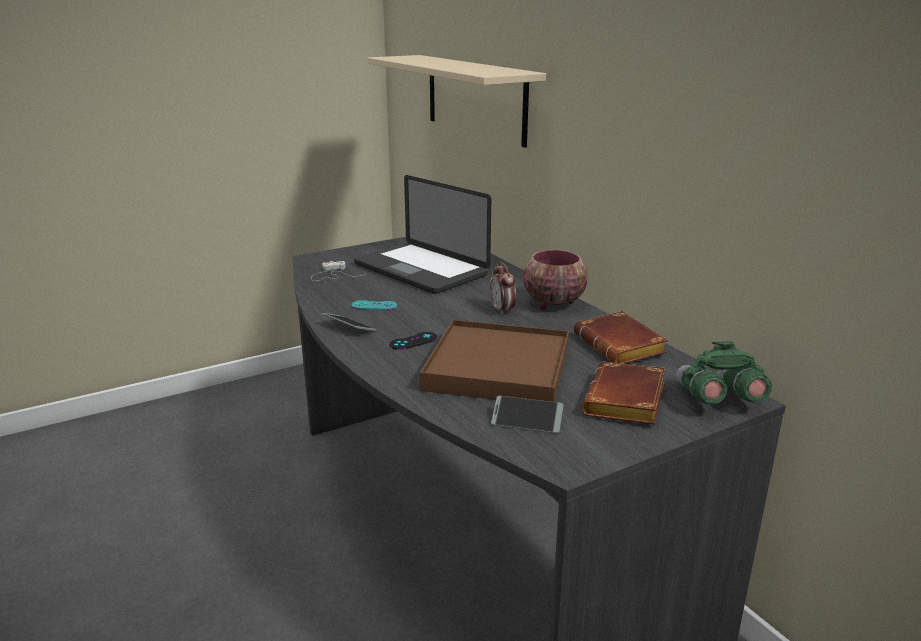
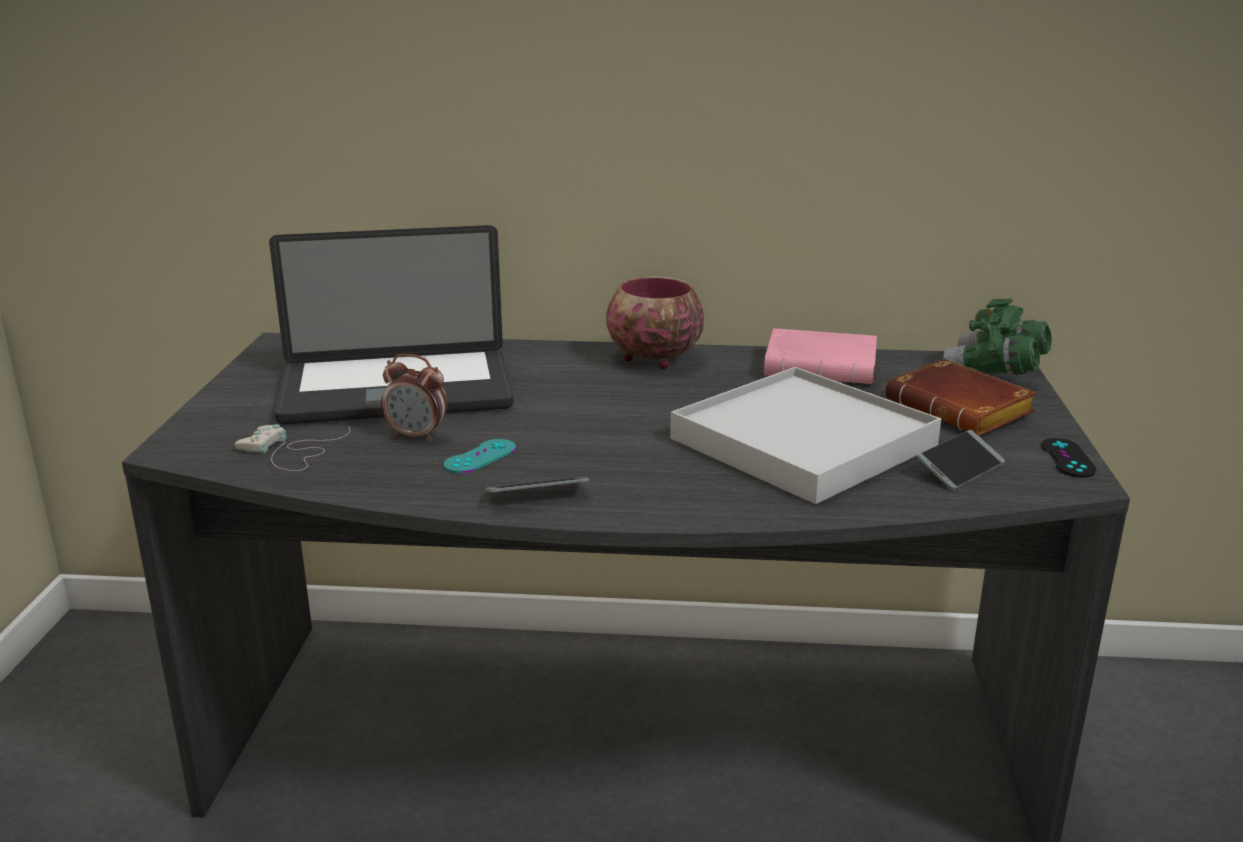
camera: 55 degrees left, 0 degrees up
(413, 341) = (652, 466): black game controller -> black game controller (1067, 458)
(475, 98) = (318, 76): beige shelf -> none
(498, 368) = (804, 442): brown tray -> white tray
(502, 310) = (632, 389): alarm clock -> alarm clock (417, 436)
(622, 346) = (823, 367): brown book -> pink book

